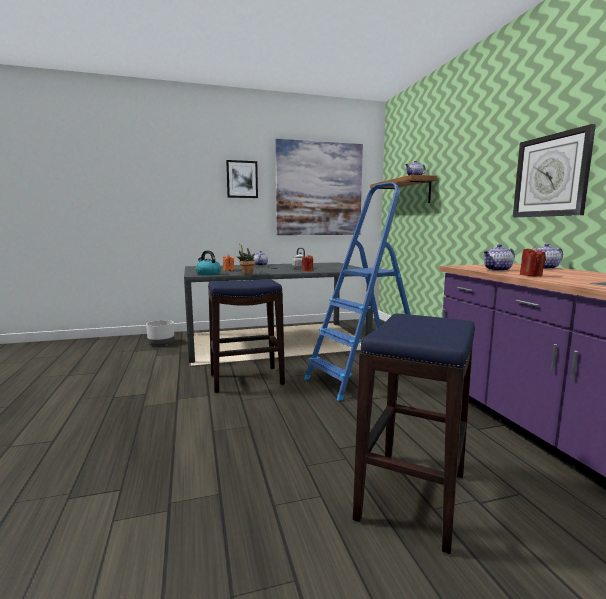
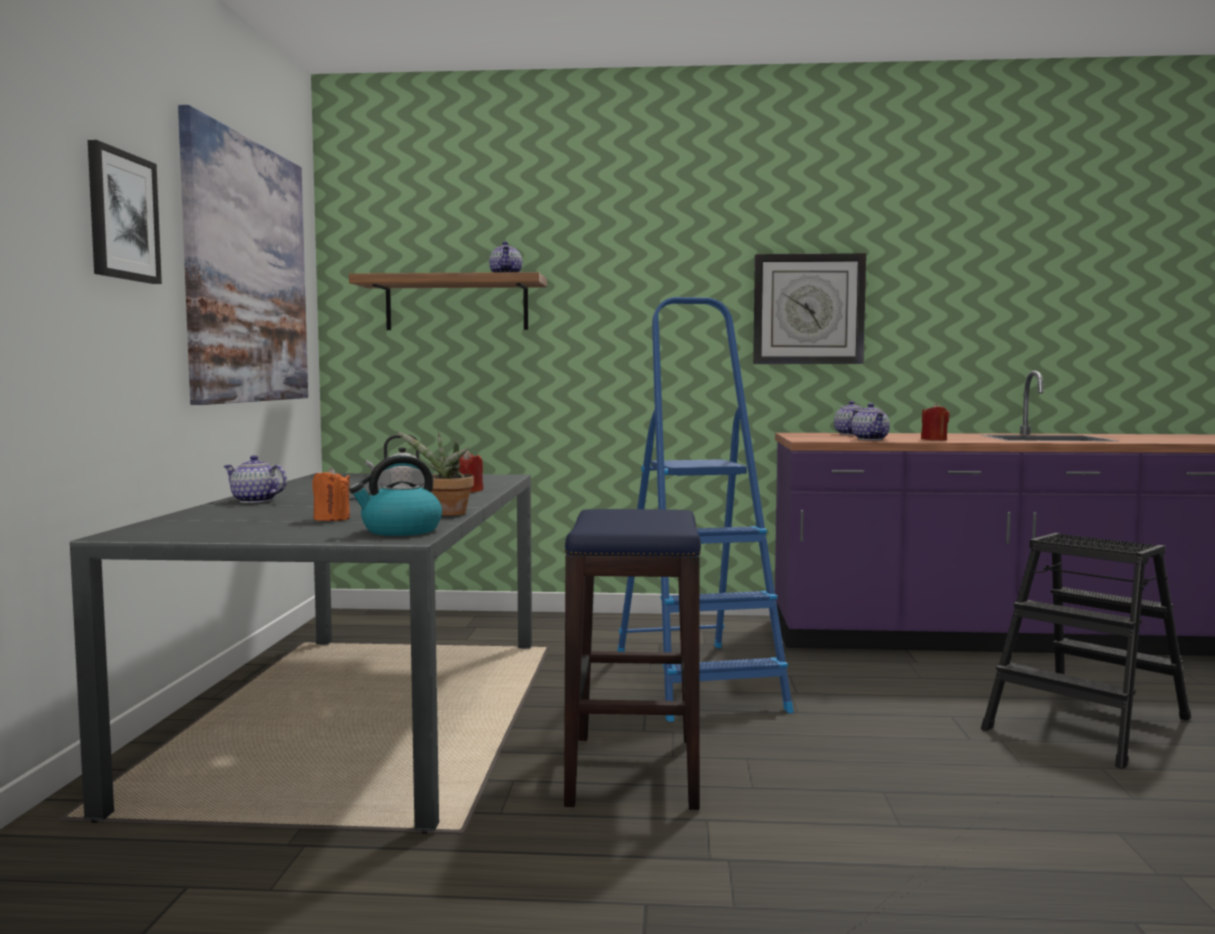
camera: 70 degrees left, 5 degrees down
(161, 342) = (103, 878): grey planter -> none
(412, 496) = (1087, 723): stool -> black step ladder

